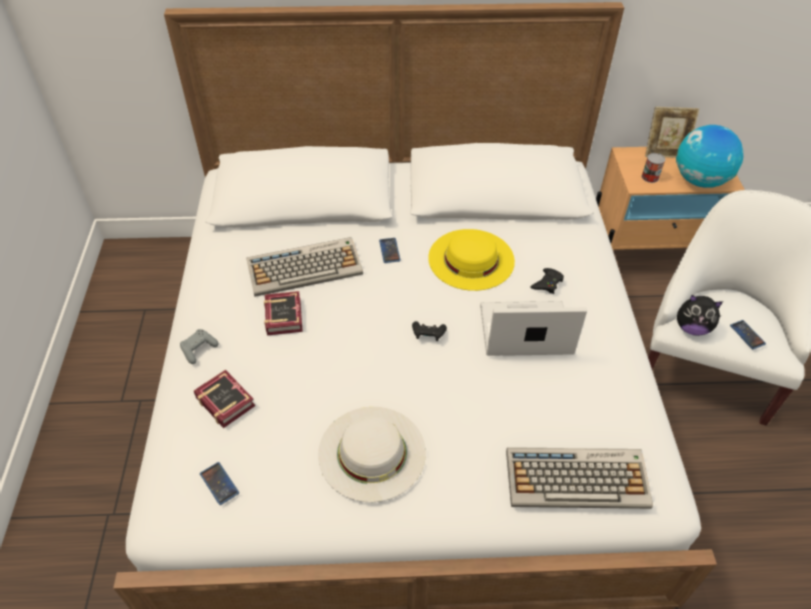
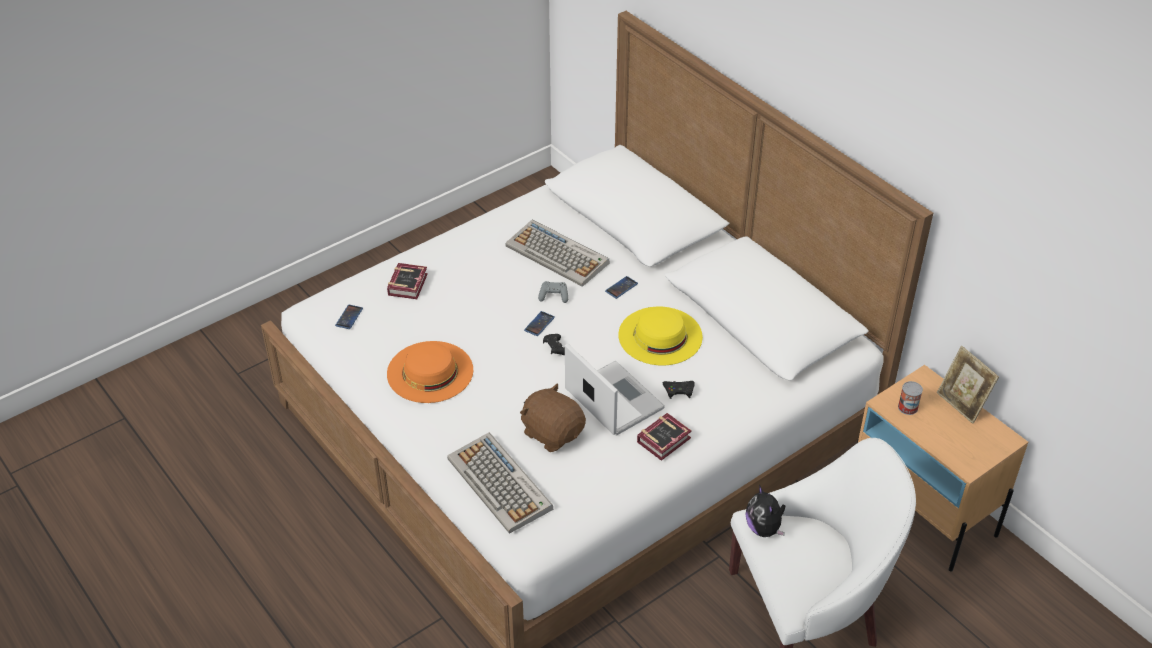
camera: 55 degrees right, 5 degrees down
(199, 349) = (437, 249): grey game controller -> grey game controller (553, 296)
(285, 315) = (504, 270): book -> book (666, 440)
(372, 452) = (430, 372): white hat -> orange hat
(535, 397) = (553, 433): none -> brown plush toy
(699, 180) = (945, 444): globe -> none
(747, 335) = (791, 568): phone -> phone (539, 324)

